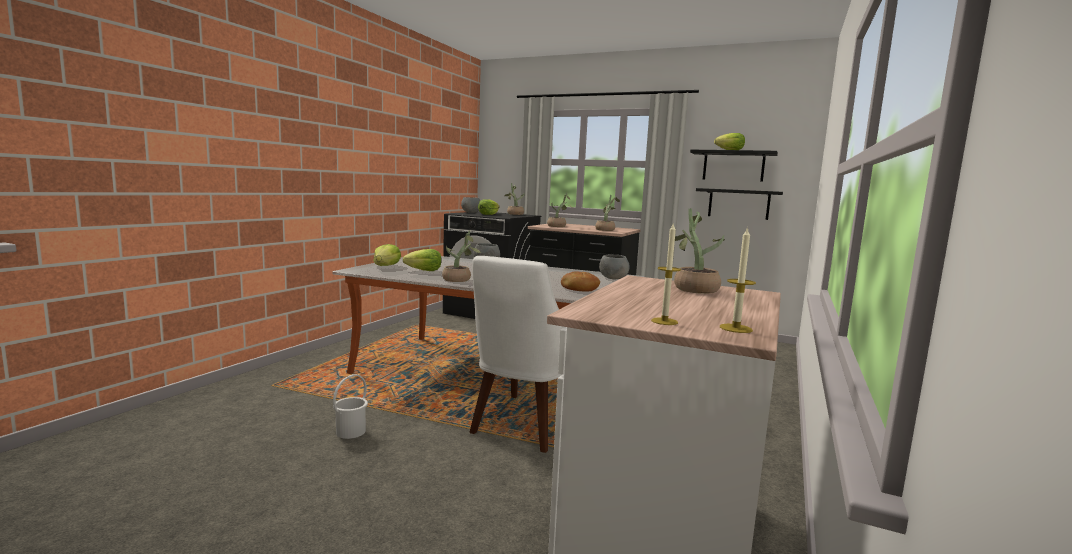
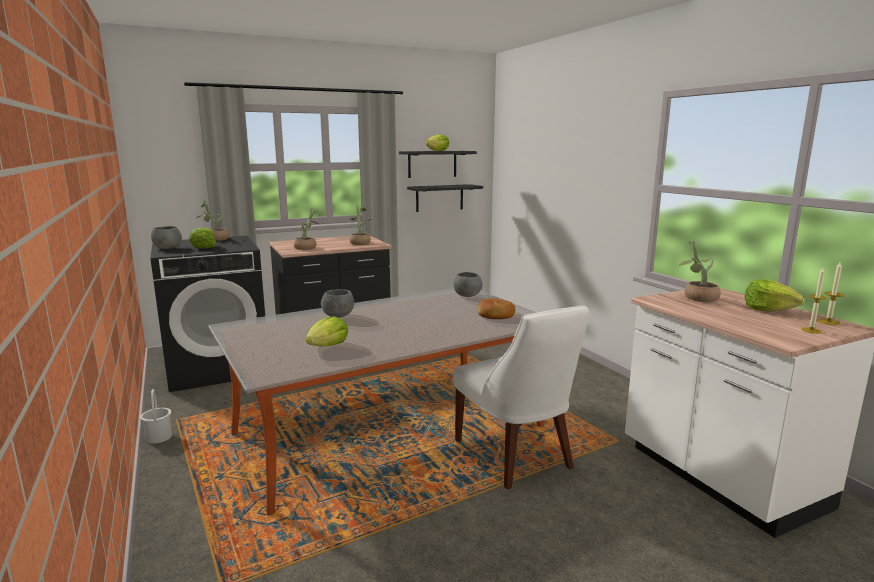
camera: 50 degrees left, 5 degrees up
(350, 432) = (438, 560): white bucket -> white bucket (158, 437)
(386, 266) = (267, 356): lettuce -> lettuce (768, 310)
(460, 280) = (402, 343): potted plant -> none

